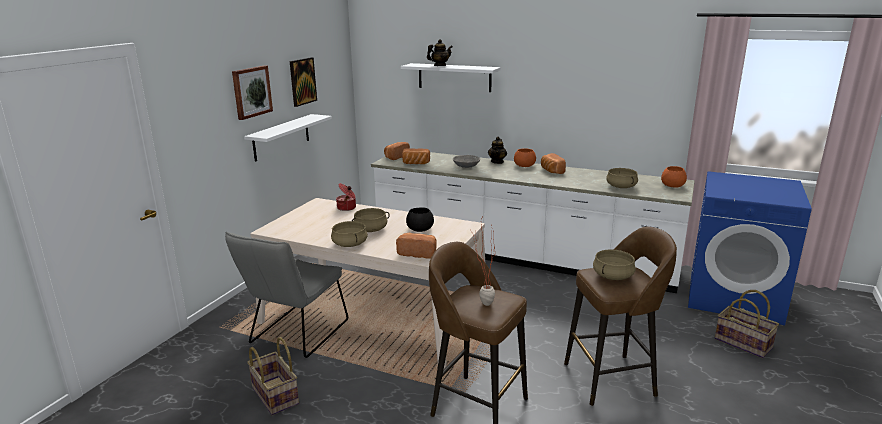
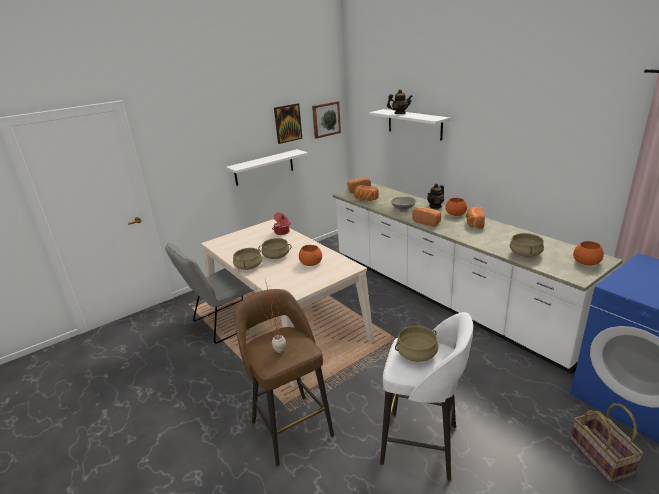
camera: 30 degrees right, 5 degrees up
(251, 92) = (233, 133): picture -> picture (326, 119)
(274, 396) = (174, 367): basket -> none
(418, 253) = (284, 286): bread -> bread (427, 222)
(419, 229) = (310, 263): black bowl -> orange bowl
(612, 379) = (422, 445): brown stool -> white stool

